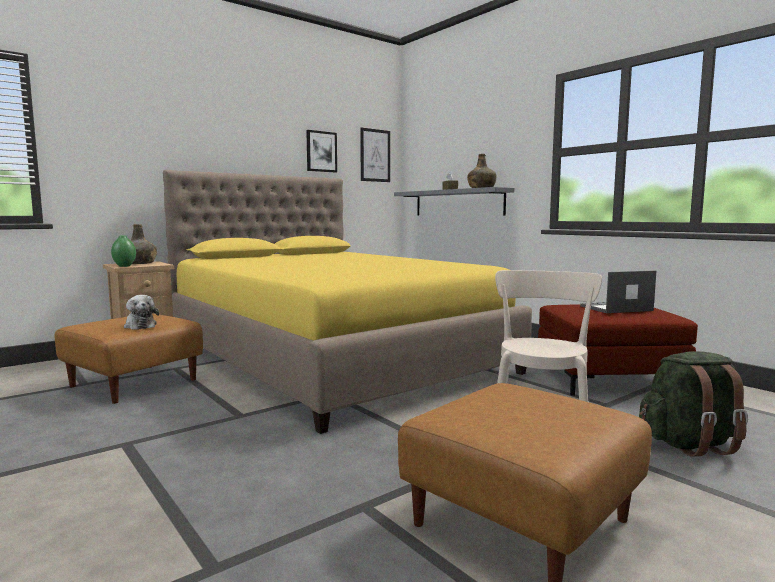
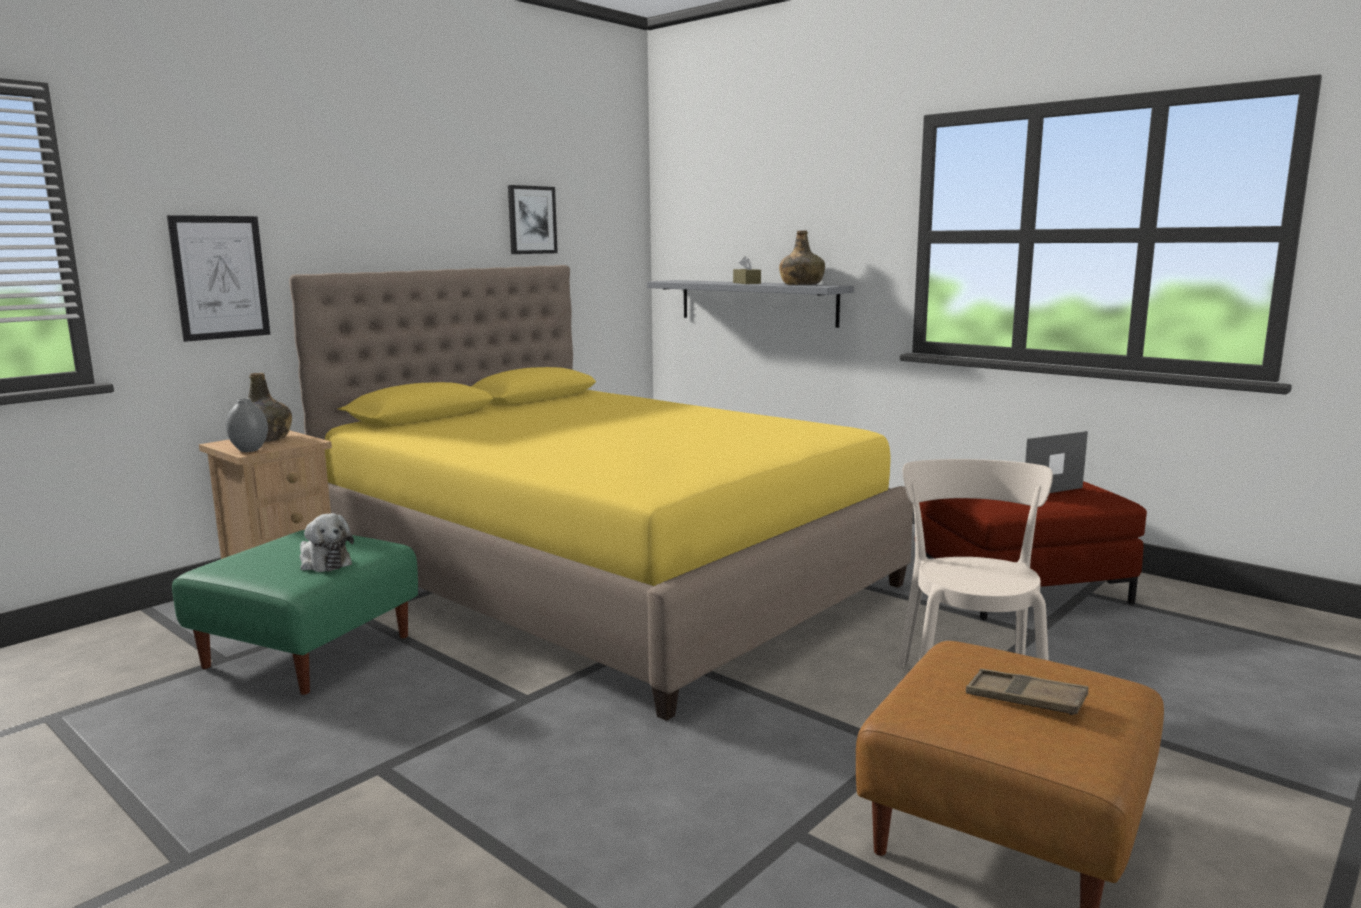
camera: 10 degrees left, 5 degrees up
(124, 266) = (249, 450): green vase -> grey vase
(134, 382) = (308, 650): brown ottoman -> green ottoman
(375, 155) = (612, 220): picture -> picture (220, 277)
(531, 415) = (1025, 699): none -> brown tray
(690, 444) = (1162, 689): green backpack -> none

